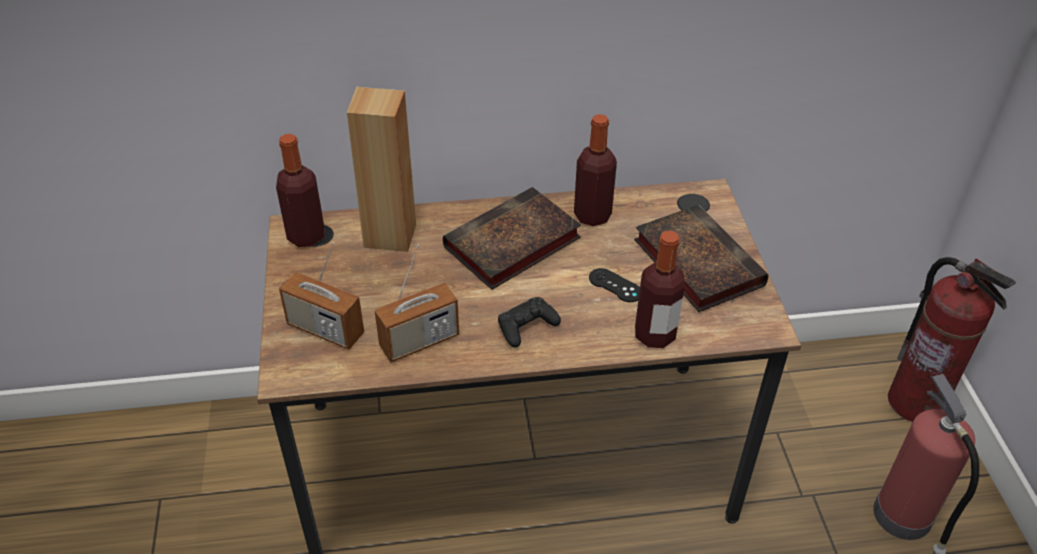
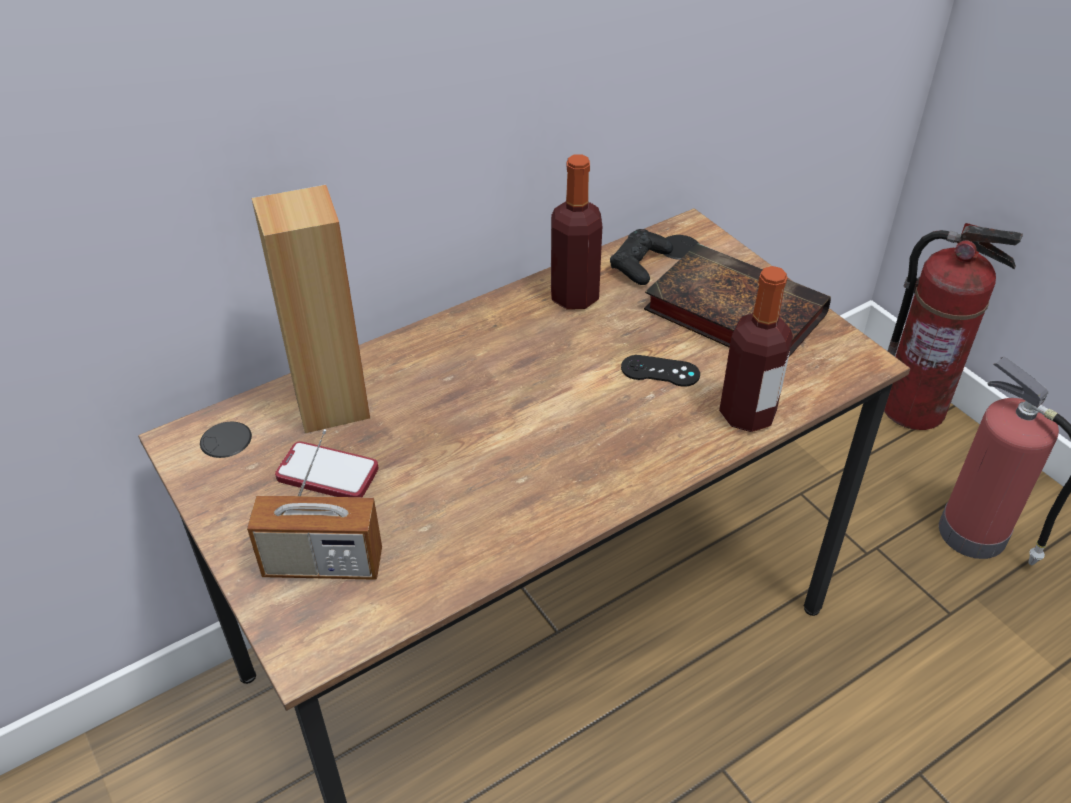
camera: 25 degrees left, 0 degrees up
(306, 236) = (212, 445): bottle -> none
(361, 277) = (327, 473): none -> phone
(419, 341) = (465, 531): radio -> none
(510, 245) = (499, 365): book -> none
(526, 326) = (590, 460): black game controller -> black game controller (639, 264)

